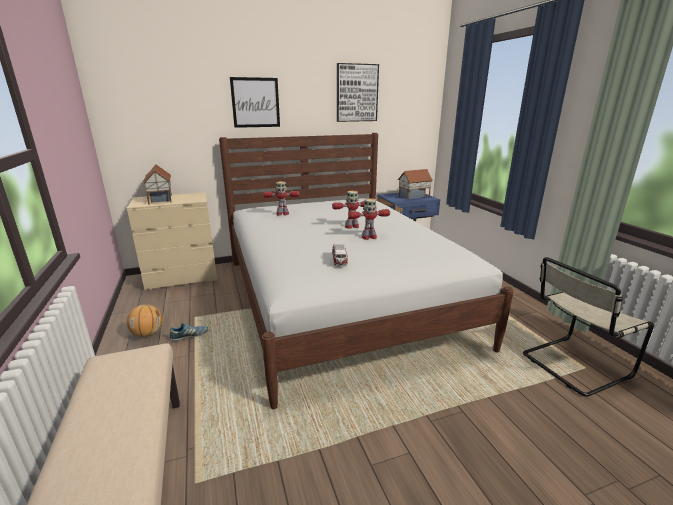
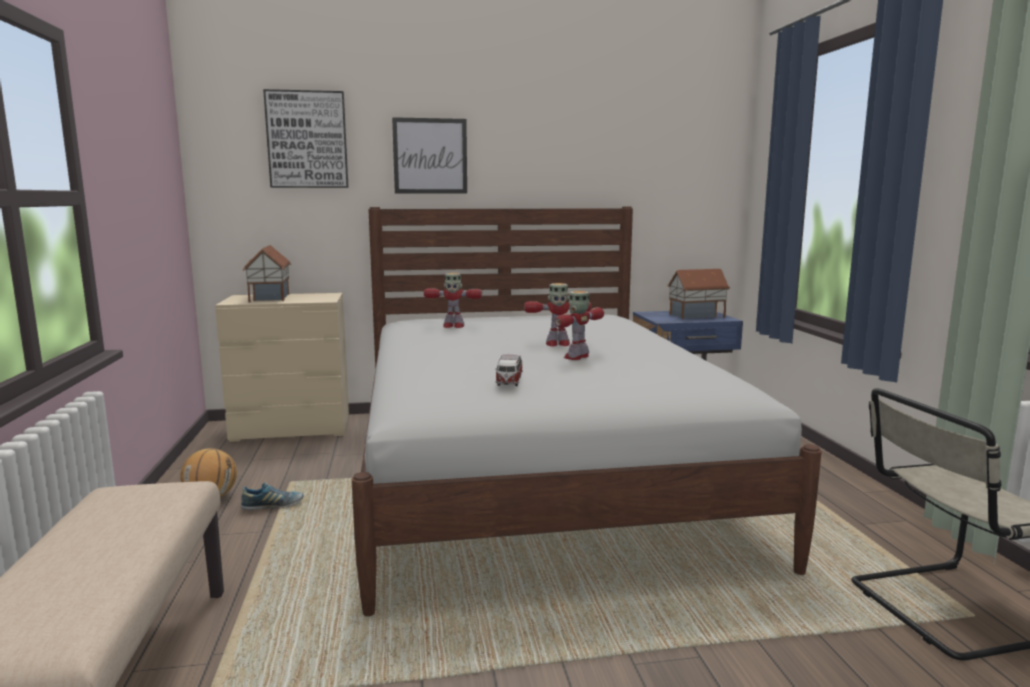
camera: 10 degrees right, 10 degrees down
(357, 93) = (597, 143): picture -> picture (307, 140)
(368, 237) = (577, 357): toy robot -> toy robot turned 135 degrees clockwise

